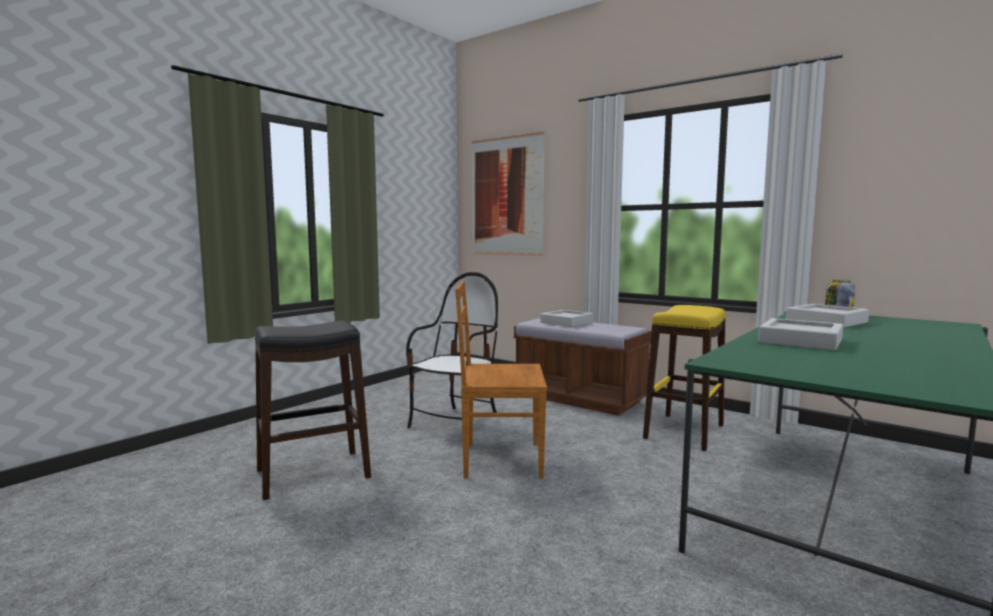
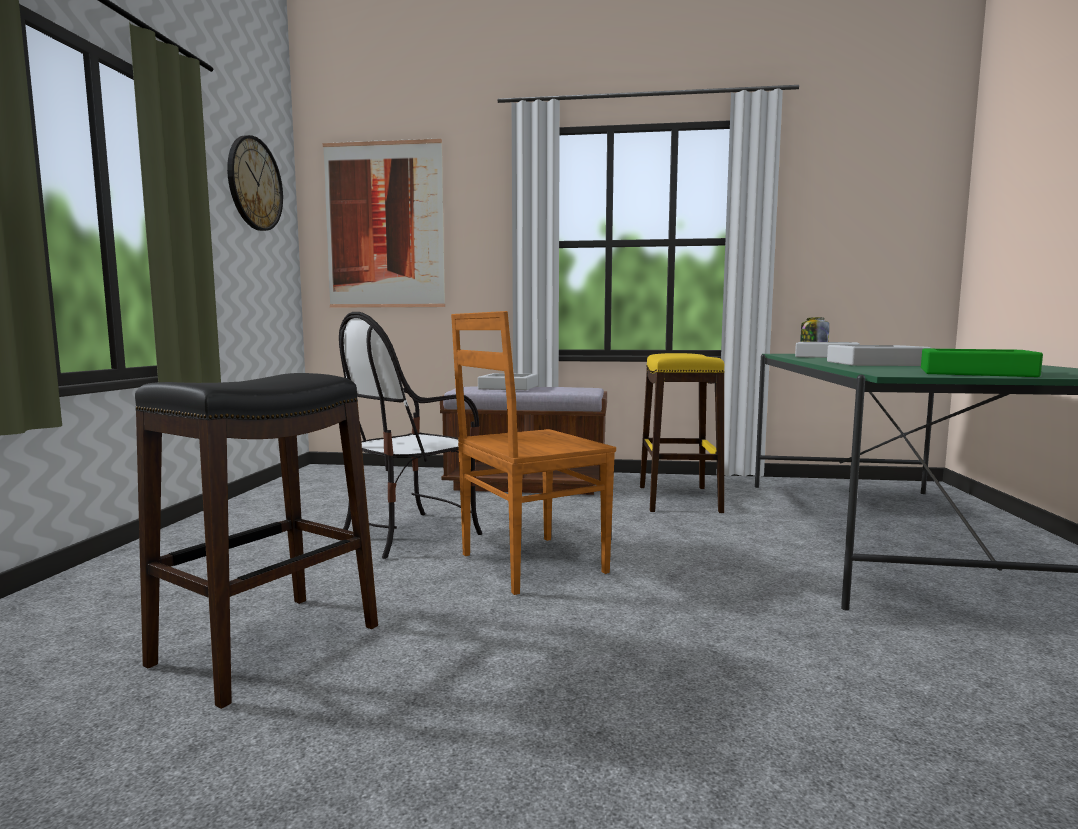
camera: 30 degrees left, 0 degrees up
(420, 176) = (254, 184): none -> wall clock
(456, 423) = (410, 534): chair -> chair turned 135 degrees counterclockwise
(810, 368) = (975, 372): none -> green tray

